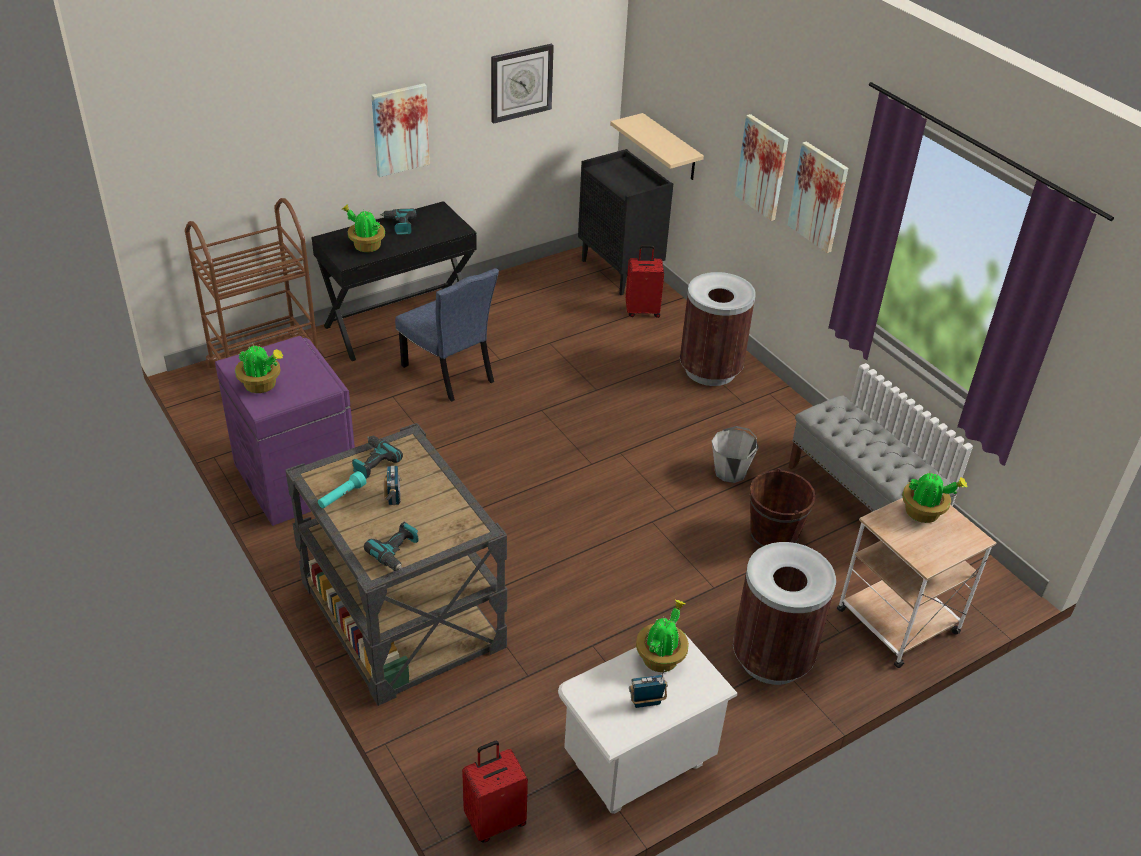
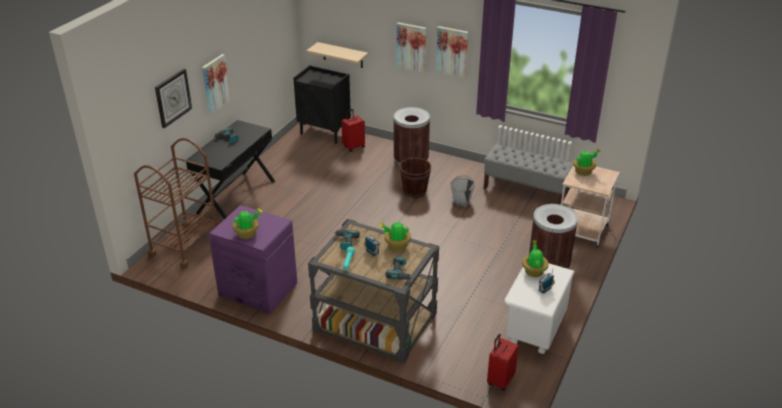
camera: 30 degrees left, 5 degrees down
(366, 246) = (221, 154): potted plant -> potted plant (396, 246)
(449, 372) = (286, 209): blue chair -> none
(521, 82) = (260, 41): wall clock -> wall clock (173, 98)
(773, 536) = (504, 219): brown bucket -> brown bucket (414, 191)

